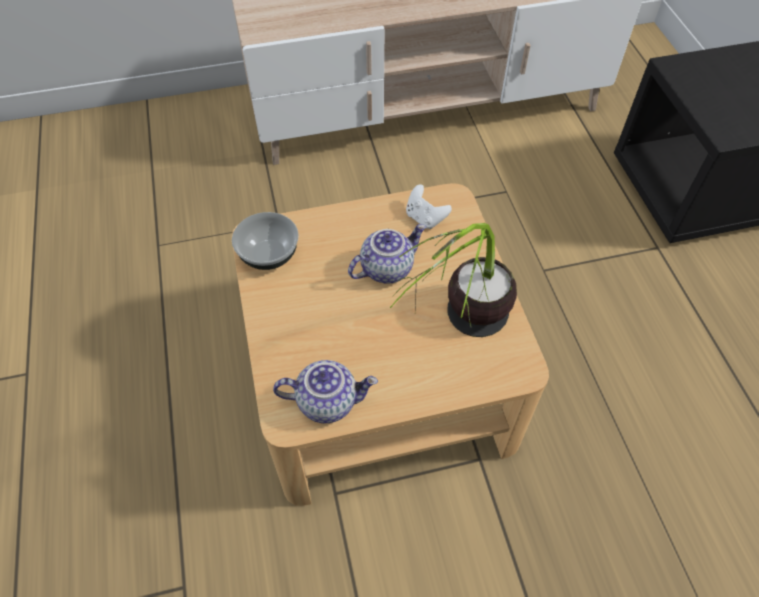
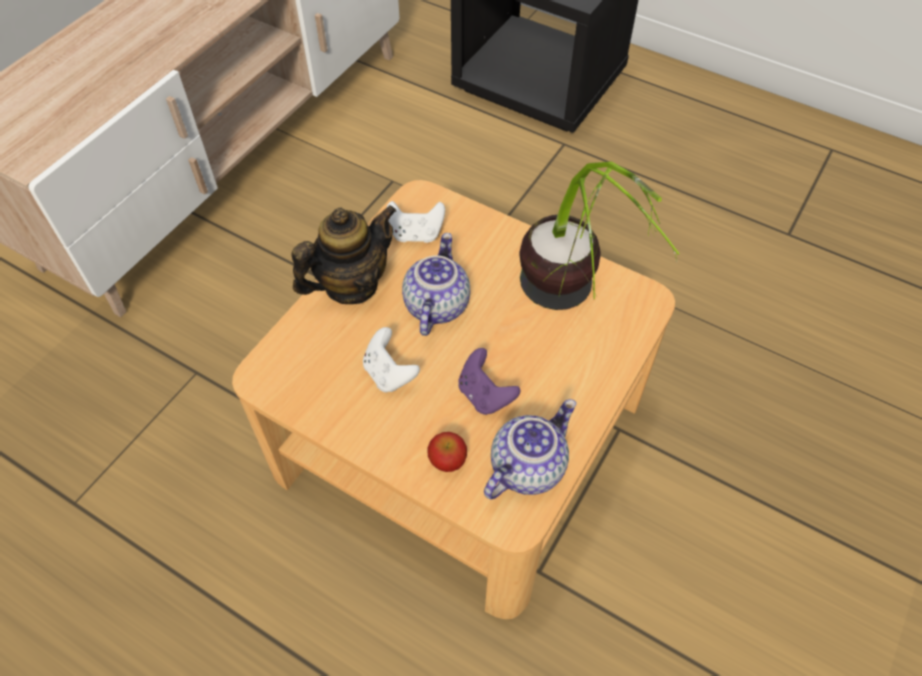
camera: 45 degrees left, 0 degrees up
(269, 254) = (304, 382): bowl -> none
(290, 359) = (447, 461): none -> apple
(316, 285) = (389, 374): none -> white game controller
(353, 341) = (485, 395): none -> purple game controller
(354, 220) = (351, 285): none -> teapot

